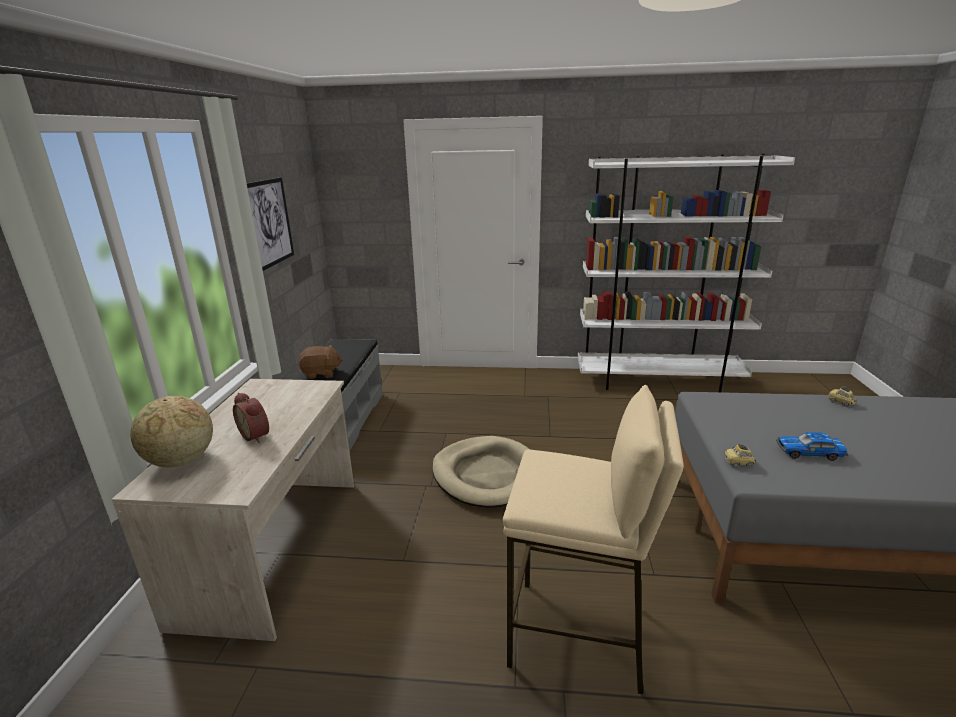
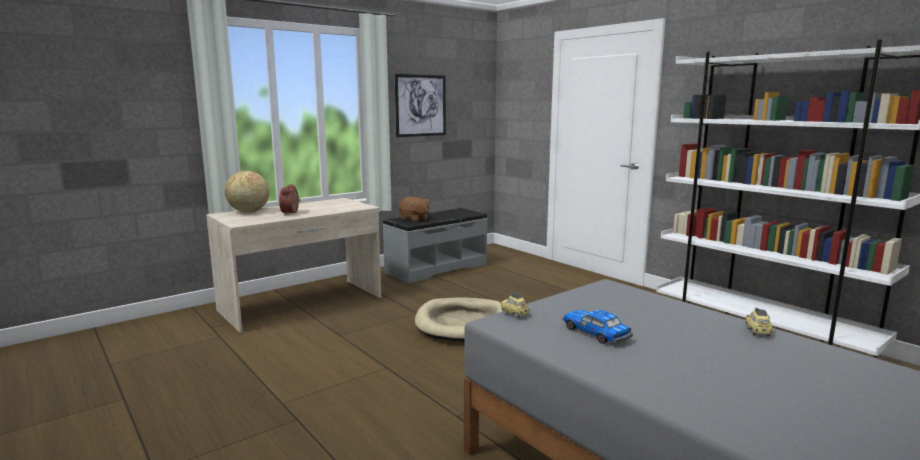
camera: 45 degrees right, 10 degrees down
(578, 635) = (350, 408): beige stool -> none

